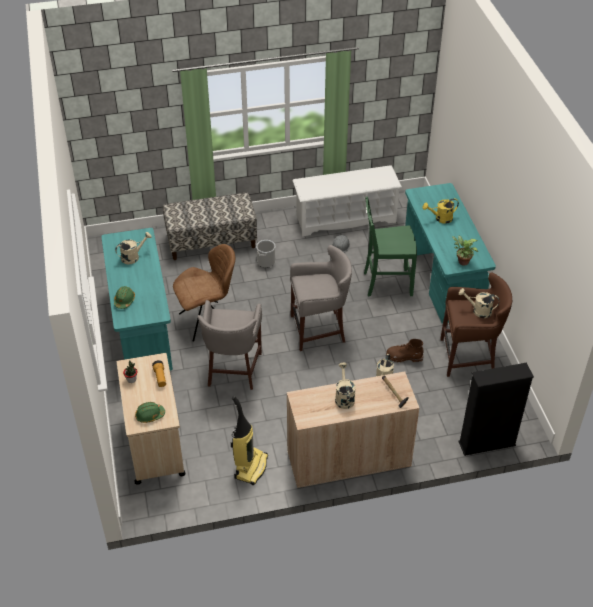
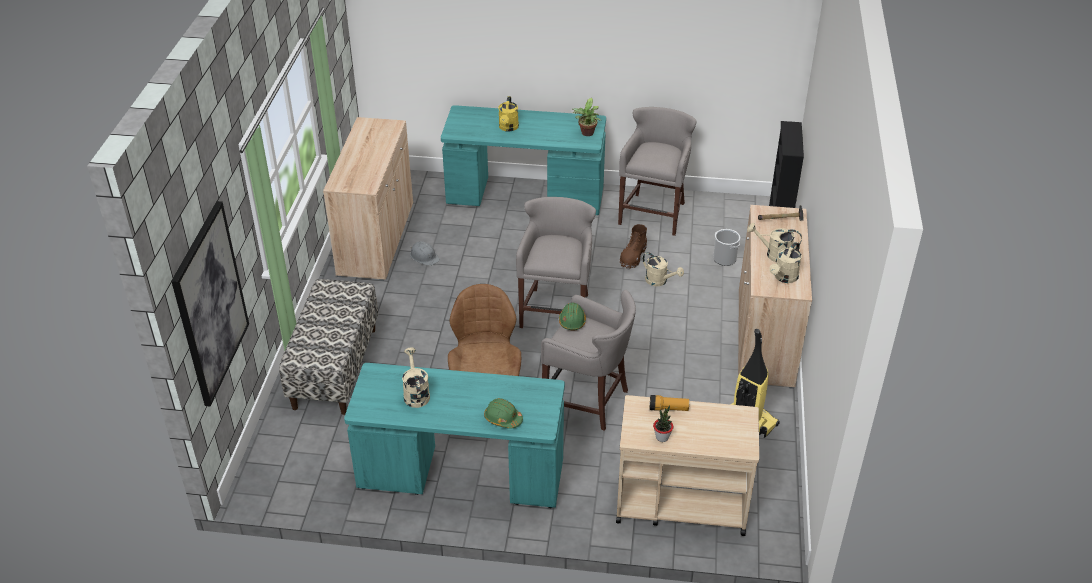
camera: 70 degrees left, 5 degrees down
(114, 132) = (210, 304): none -> picture
(150, 415) = (732, 431): green hard hat -> green hard hat (572, 321)
(266, 262) = (409, 325): bucket -> bucket (724, 258)
(345, 218) = (376, 239): white shoe rack -> beige cabinet
(386, 283) = (510, 238): green chair -> none
(469, 356) = (654, 212): brown stool -> grey stool
(478, 311) = (656, 150): beige watering can -> beige watering can (784, 278)

